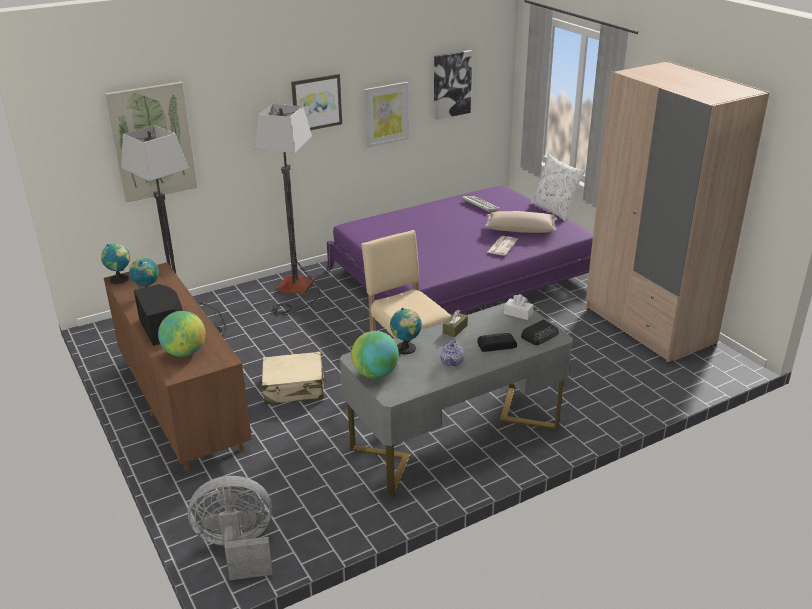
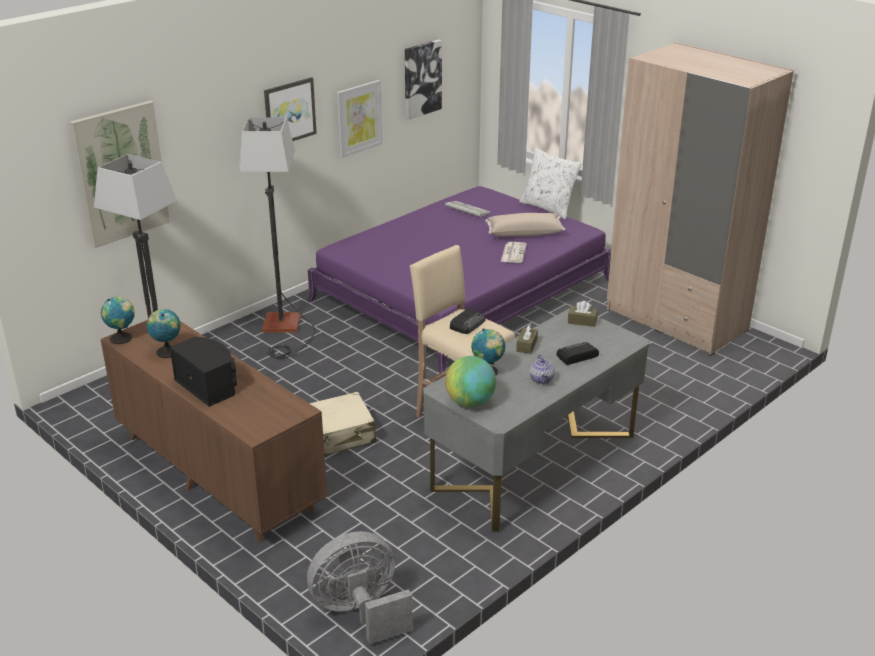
camera: 15 degrees left, 0 degrees up
(185, 352) = (251, 409): globe -> none
(518, 314) = (582, 321): white tissue box -> brown tissue box
(540, 335) = (615, 341): radio -> radio (467, 324)

